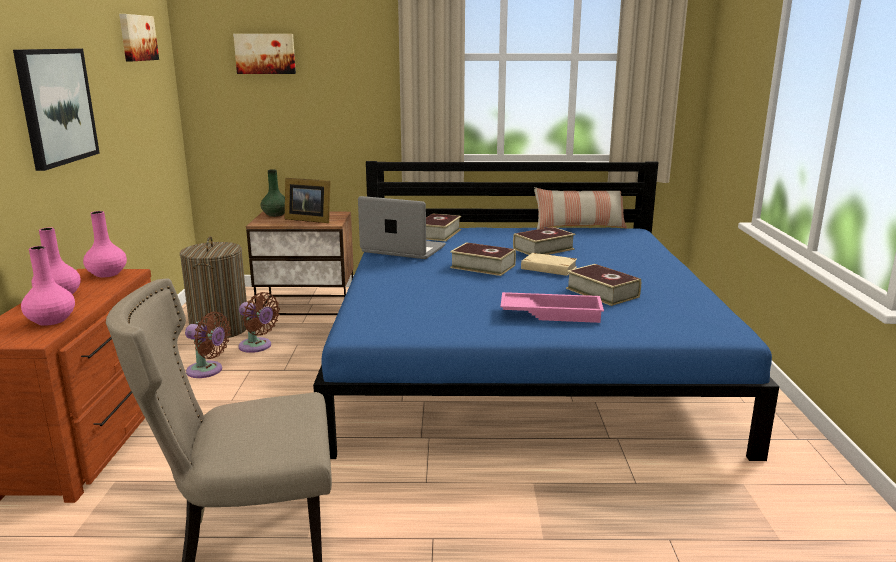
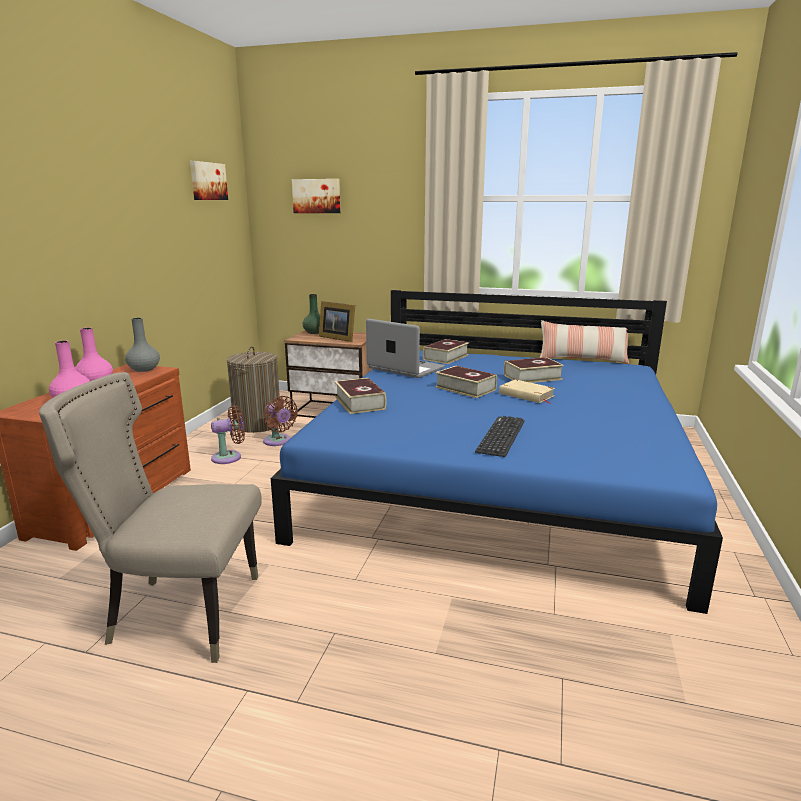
camera: 15 degrees right, 0 degrees up
(56, 106) = (117, 232): picture -> none
(108, 274) = (144, 369): pink vase -> grey vase
(207, 371) = (230, 457): brown fan -> brown fan turned 60 degrees counterclockwise
(551, 313) = (501, 436): pink tray -> keyboard
(602, 292) = (564, 422): book -> book (360, 403)

